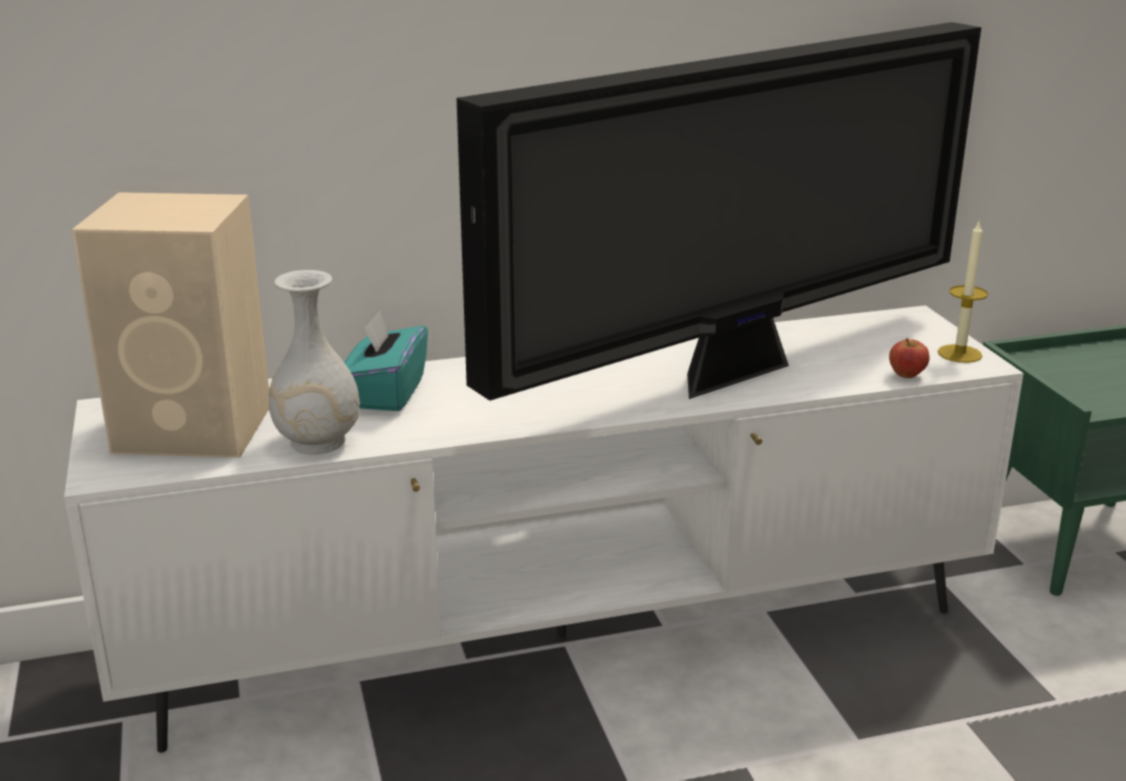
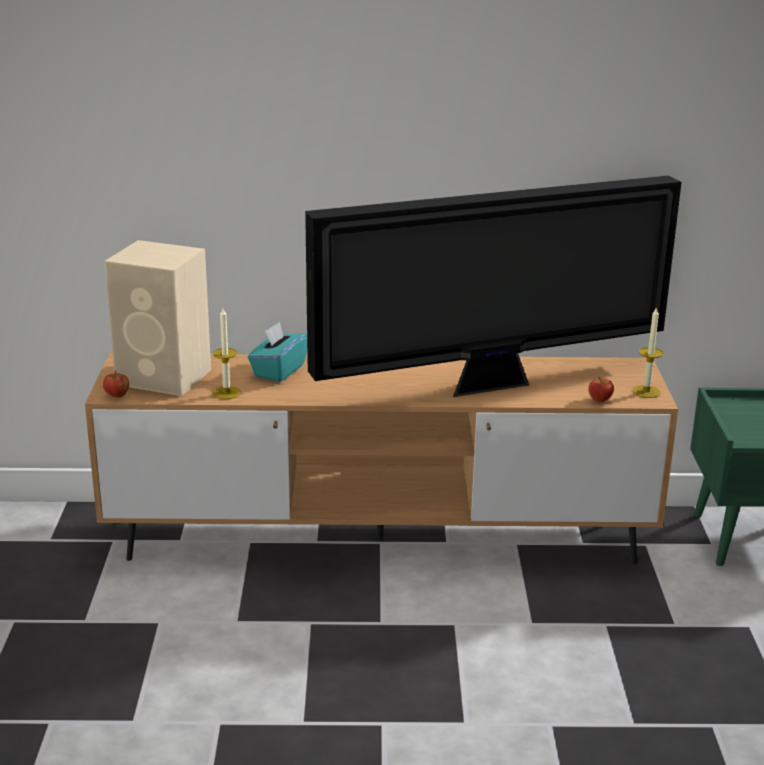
camera: 15 degrees right, 0 degrees up
(120, 473) = (117, 395): none -> apple
(317, 441) = (226, 392): white vase -> candle
(561, 639) = (379, 539): white tv stand -> brown tv stand

